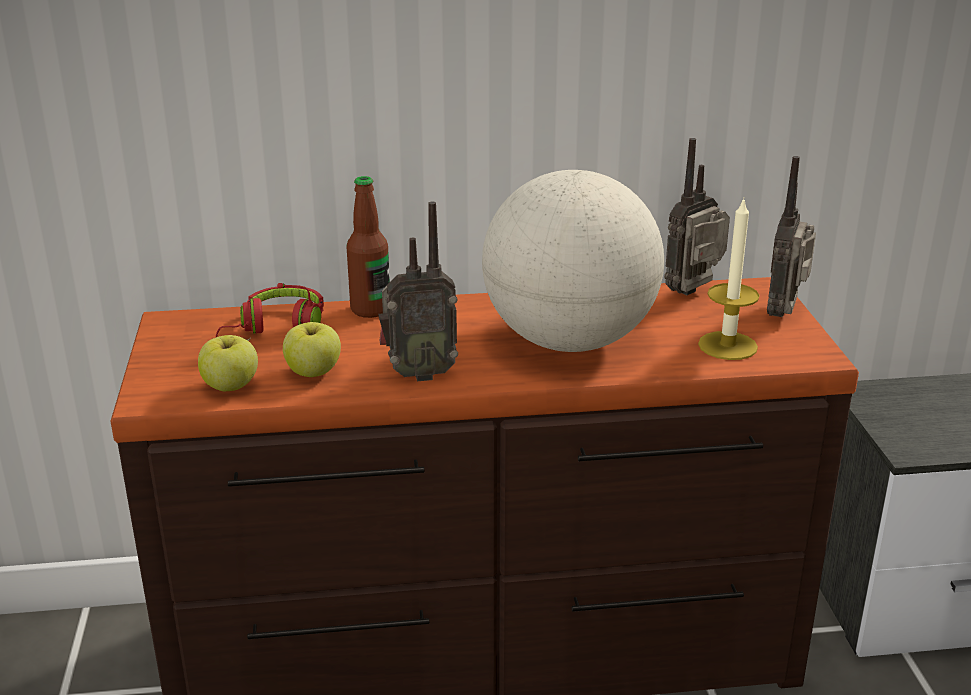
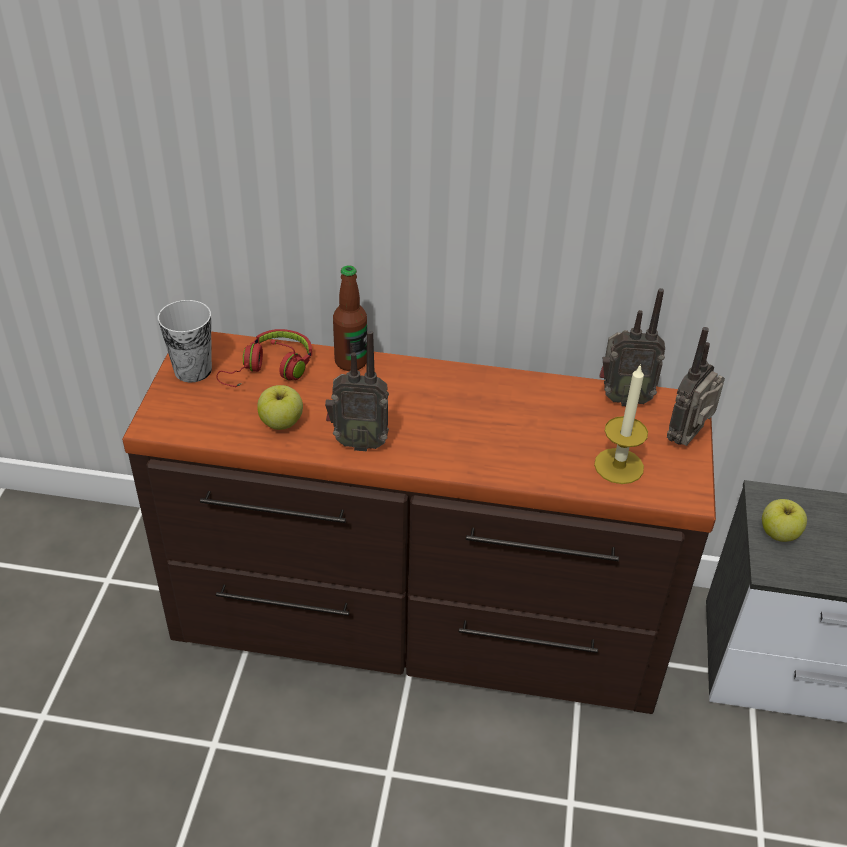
camera: 15 degrees right, 15 degrees up
(177, 344) = (193, 370): none -> cup
(231, 386) = (216, 424): apple -> apple (779, 533)
(569, 341) = (491, 432): globe -> none
(695, 293) = (623, 398): radio -> radio turned 150 degrees counterclockwise

